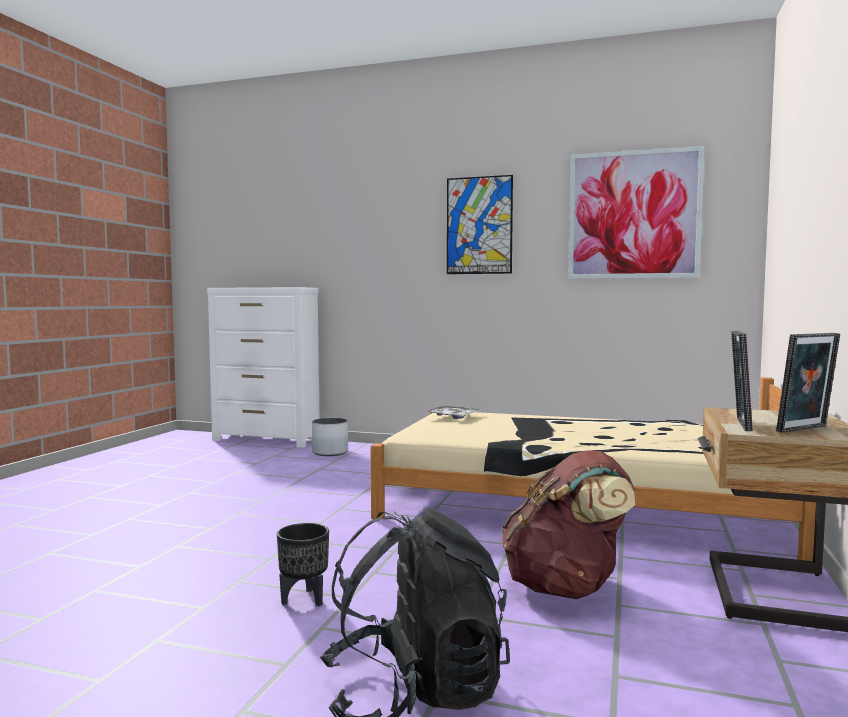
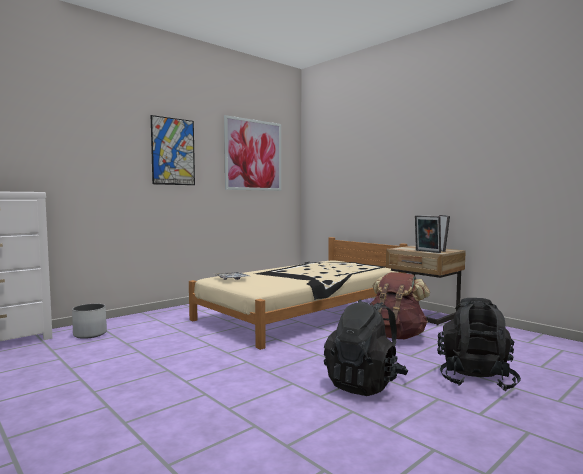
camera: 60 degrees left, 0 degrees up
(304, 600) = (365, 384): black planter -> black backpack

